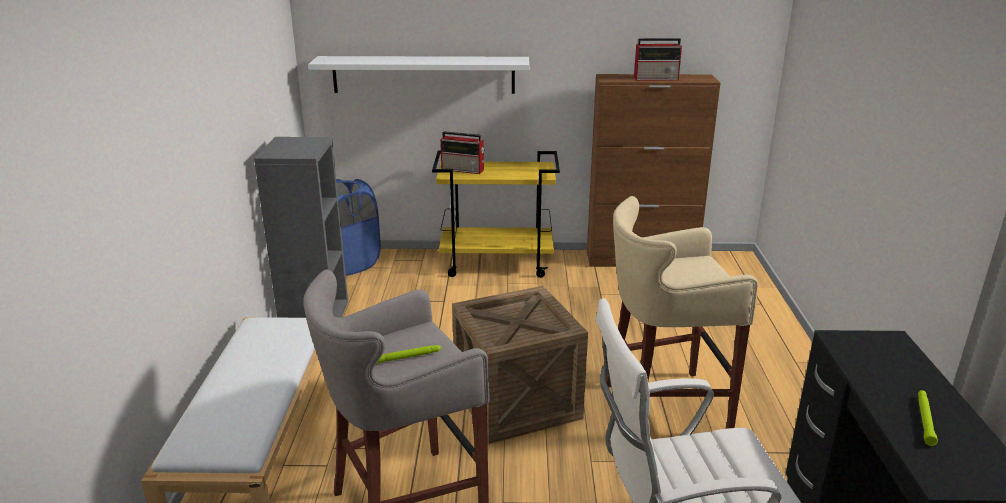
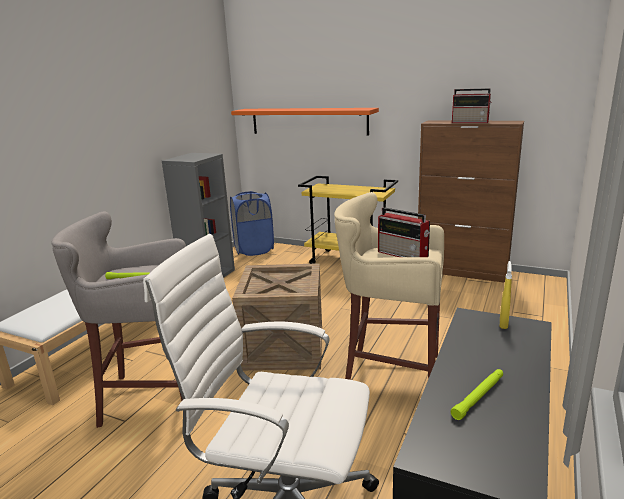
camera: 25 degrees right, 5 degrees down
(423, 74) = (308, 121): white shelf -> orange shelf
(463, 170) = (325, 188): radio -> radio (404, 255)
(871, 341) = (503, 323): none -> yellow spray bottle

